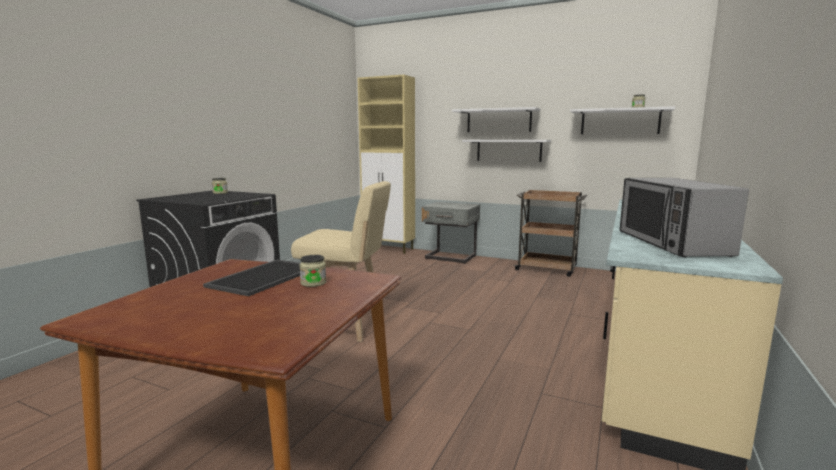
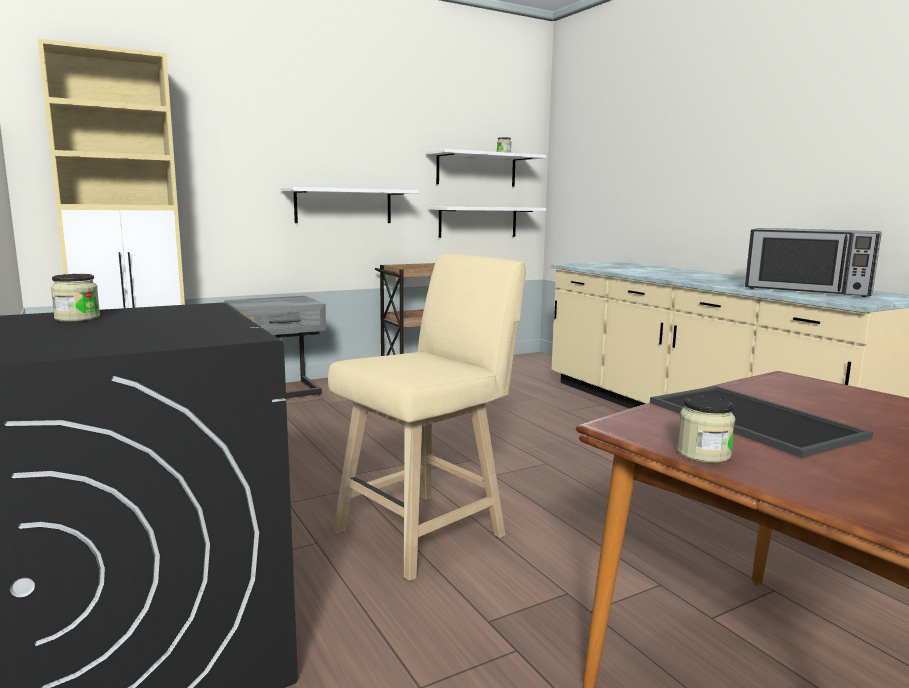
camera: 55 degrees left, 0 degrees up
(313, 283) = (804, 403): jar -> jar (703, 453)
(498, 120) = (325, 158): white shelf -> white shelf (478, 222)

